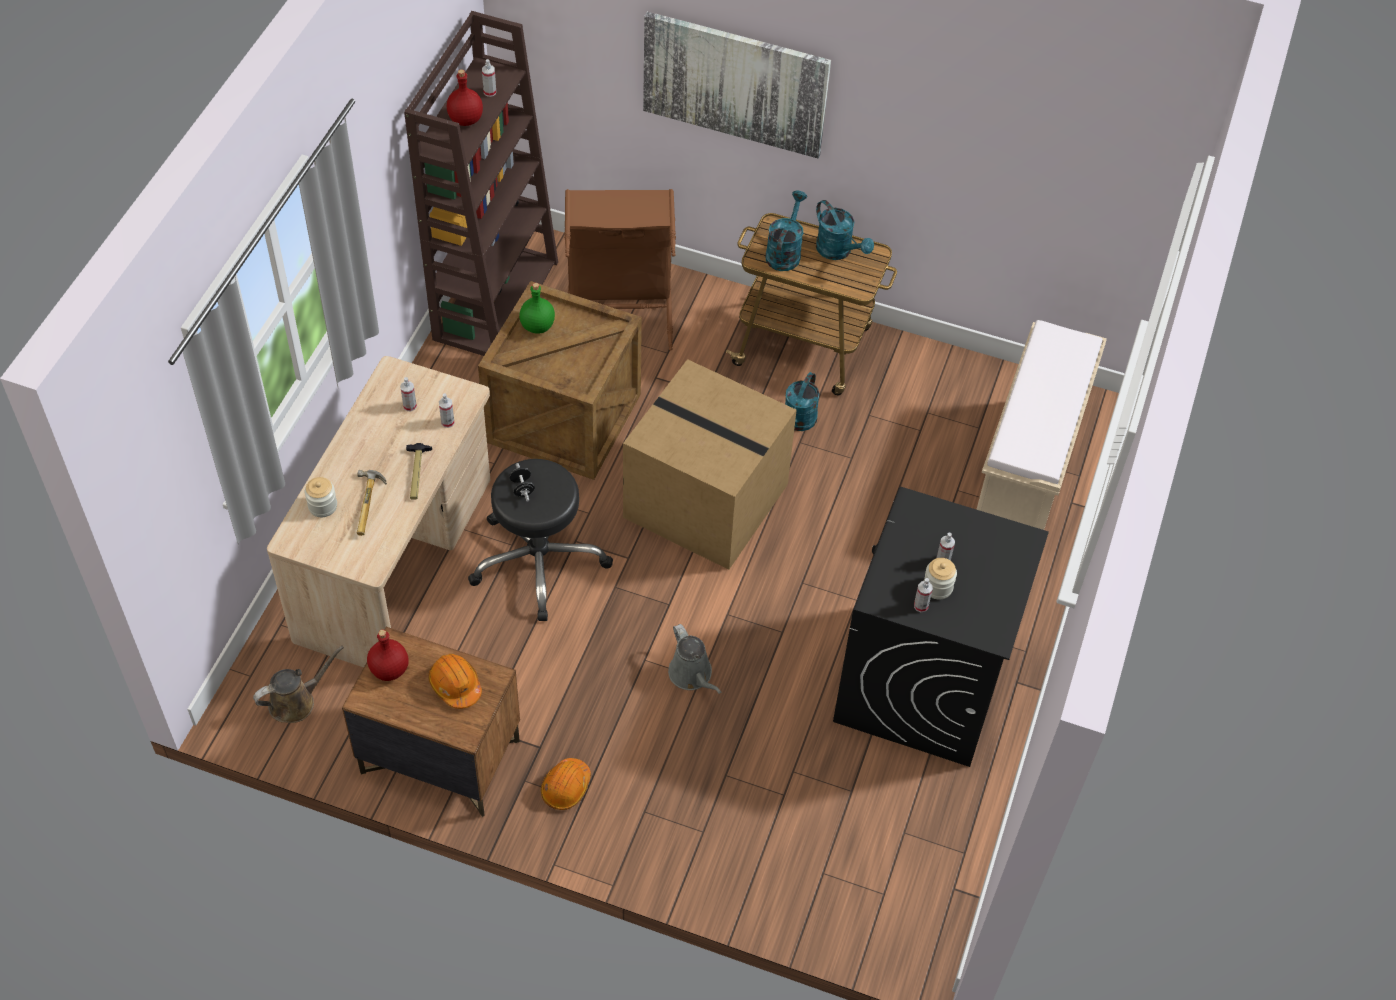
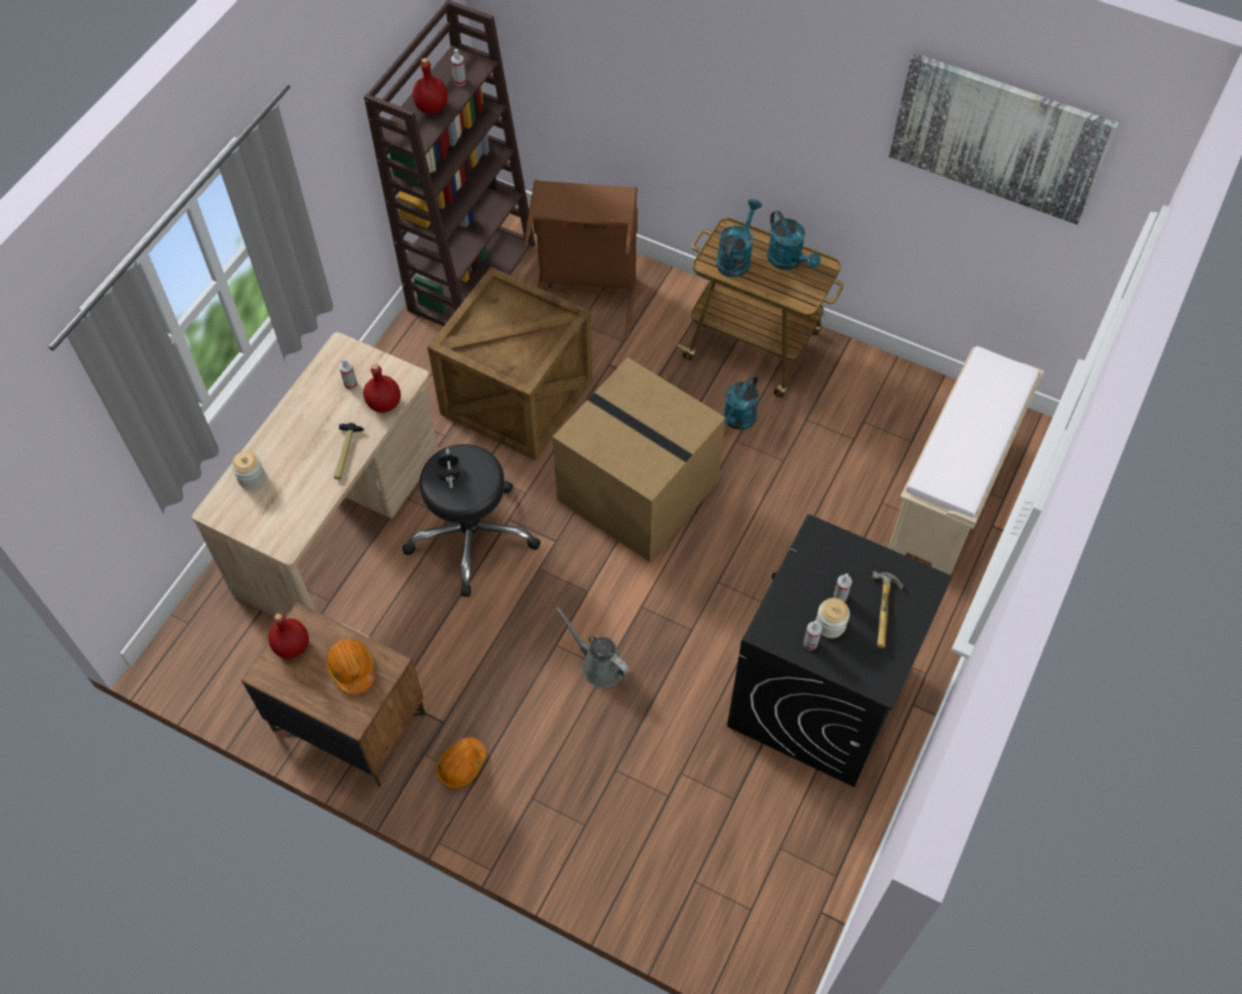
camera: 10 degrees right, 5 degrees up
(296, 701) = (225, 653): brown watering can -> none
(371, 505) = (297, 480): hammer -> hammer (887, 612)
(447, 422) = (383, 404): spray bottle -> red bottle
(538, 326) = (491, 312): green bottle -> none
(692, 675) = (599, 665): grey watering can -> grey watering can turned 150 degrees clockwise
(735, 83) = (698, 89): picture -> picture (998, 138)

